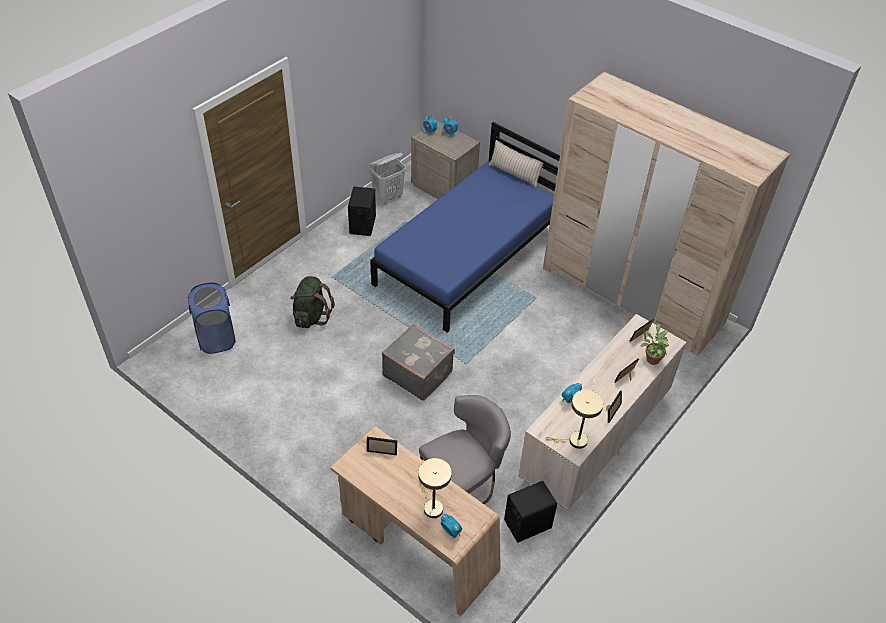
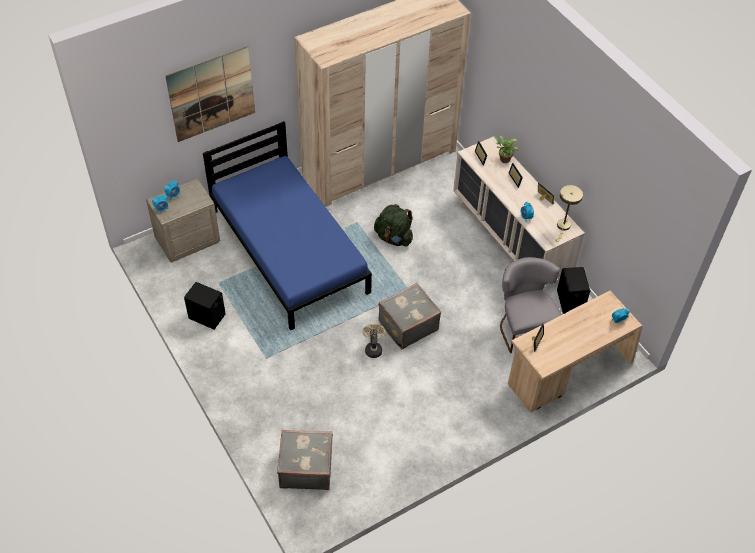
camera: 70 degrees left, 5 degrees up
(216, 338) = (305, 467): blue laundry basket -> grey suitcase
(311, 316) = (309, 386): green backpack -> green backpack (393, 238)
(376, 353) = (373, 348): none -> beige fan
(388, 197) = (177, 286): white laundry basket -> none
(431, 506) = (594, 325): beige table lamp -> none
(514, 174) = (241, 173): beige pillow -> none
(518, 68) = (211, 94): none -> picture

